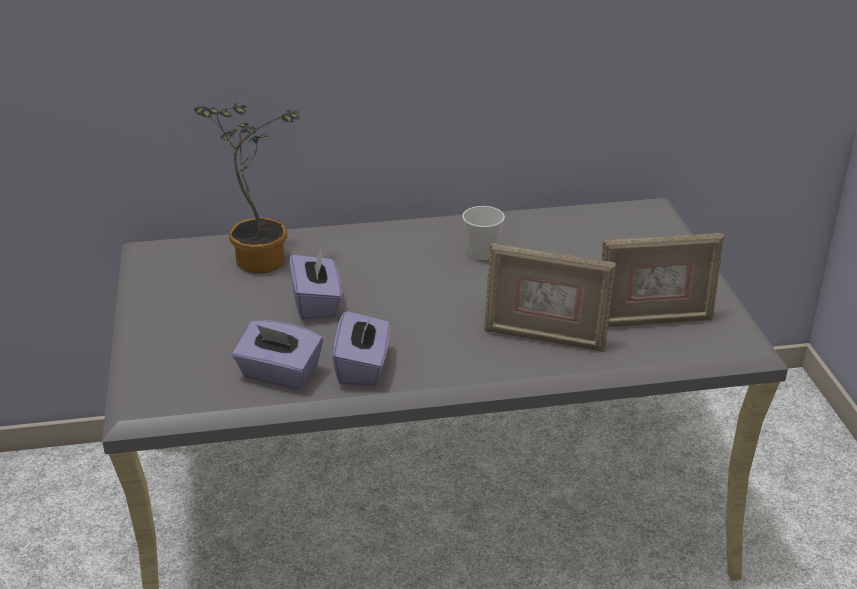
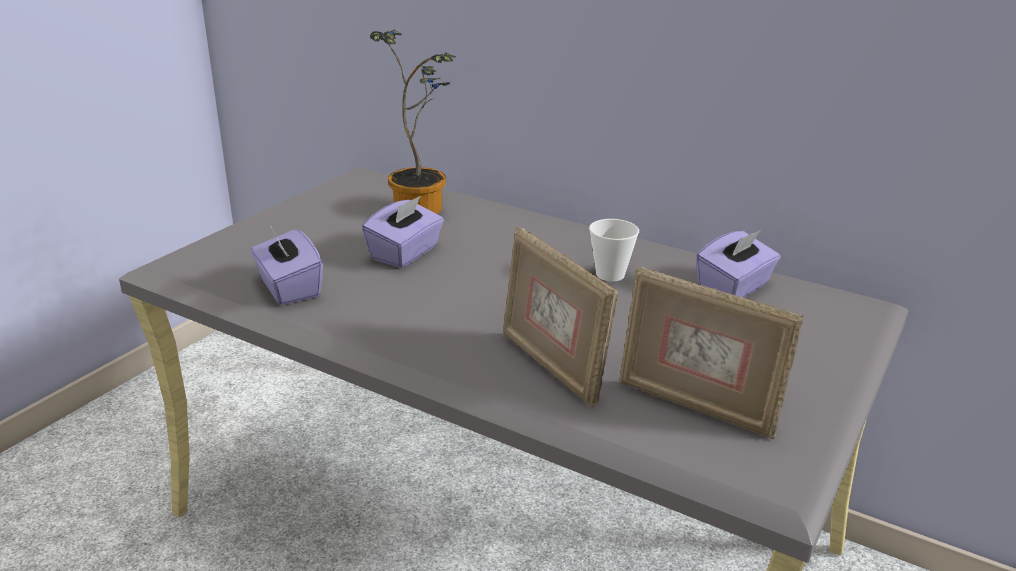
camera: 40 degrees right, 5 degrees down
(363, 368) = (355, 313): purple tissue box -> purple tissue box (734, 288)

